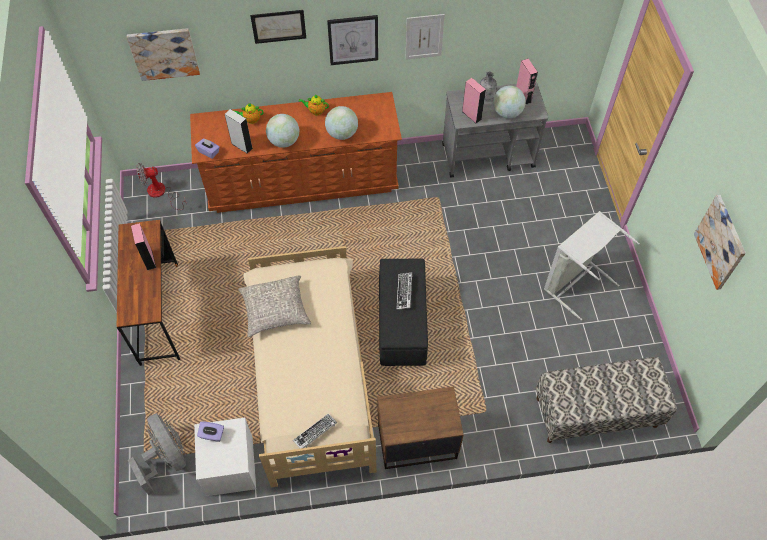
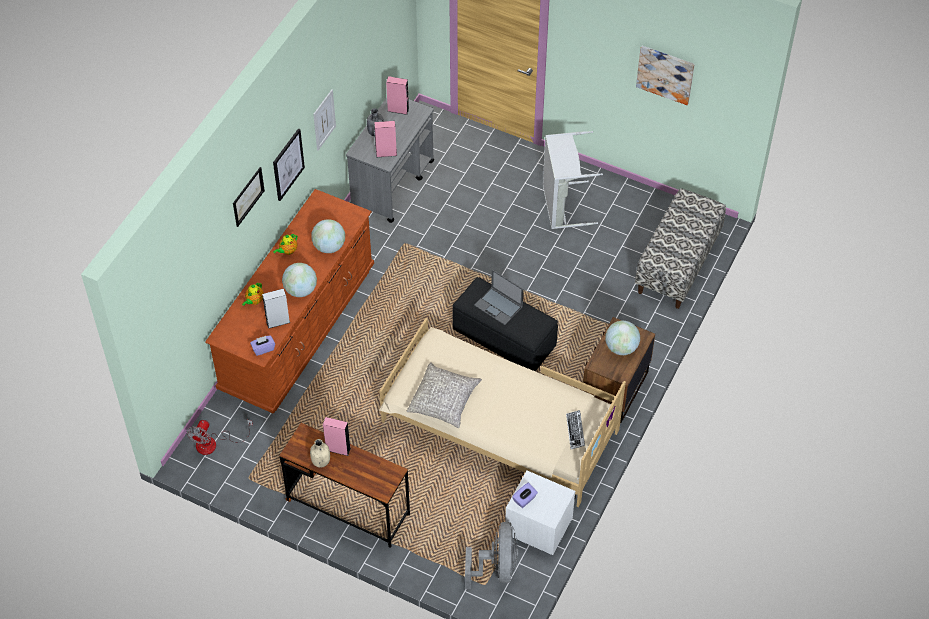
camera: 55 degrees left, 5 degrees down
(129, 255) = (320, 461): none -> beige bottle
(164, 53) = (187, 294): picture -> none
(167, 458) = (496, 568): grey fan -> grey fan turned 90 degrees clockwise
(404, 292) = (499, 306): keyboard -> laptop
(507, 113) = (405, 130): globe -> globe (621, 348)

